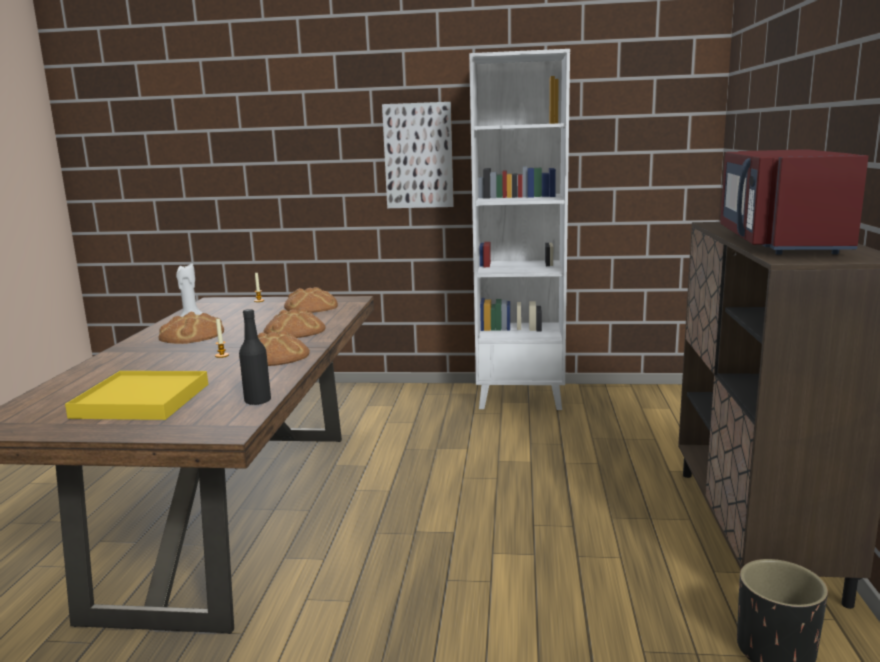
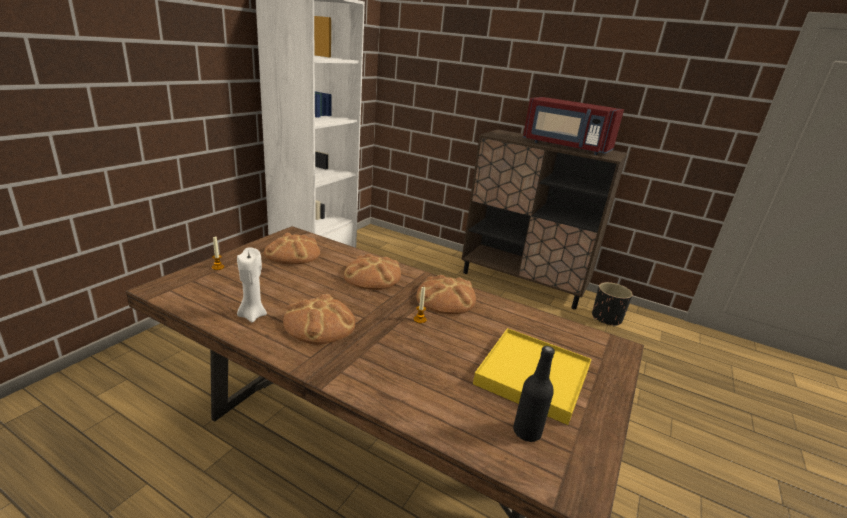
camera: 70 degrees left, 10 degrees up
(257, 401) = (559, 325): black bottle -> black bottle (527, 432)
(418, 156) = (212, 79): picture -> none

